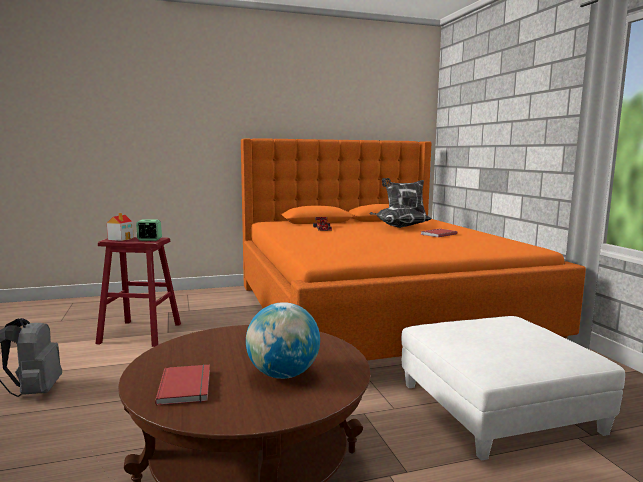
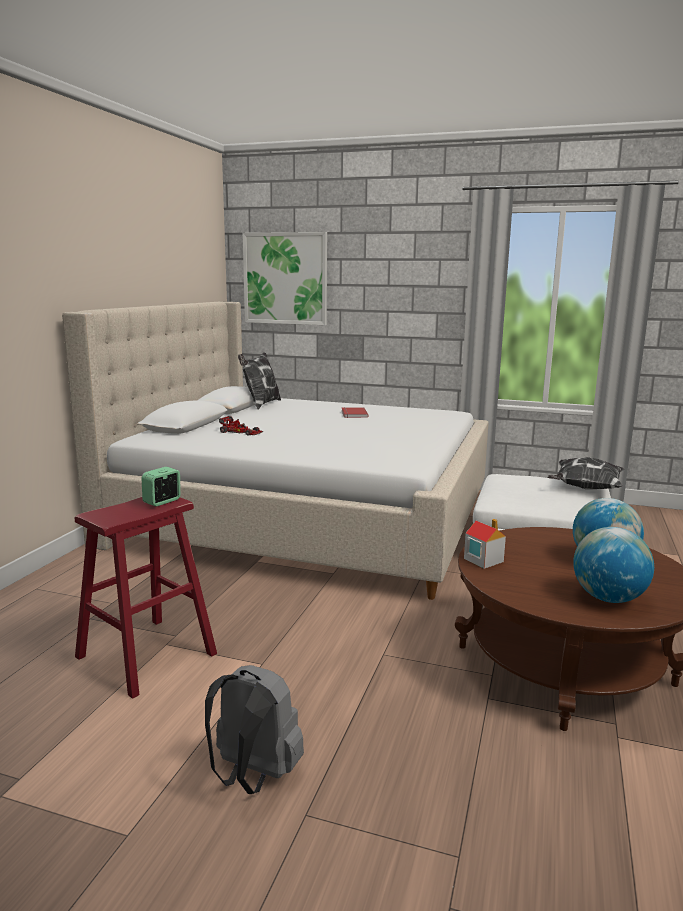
camera: 55 degrees left, 5 degrees up
(121, 238) = (114, 514): toy house -> toy house (483, 560)
(187, 386) = (608, 598): red book -> globe
(378, 313) = (306, 517): orange bed -> beige bed
(398, 227) = (292, 414): pillow -> pillow (585, 489)
(464, 120) = (285, 278): none -> picture

